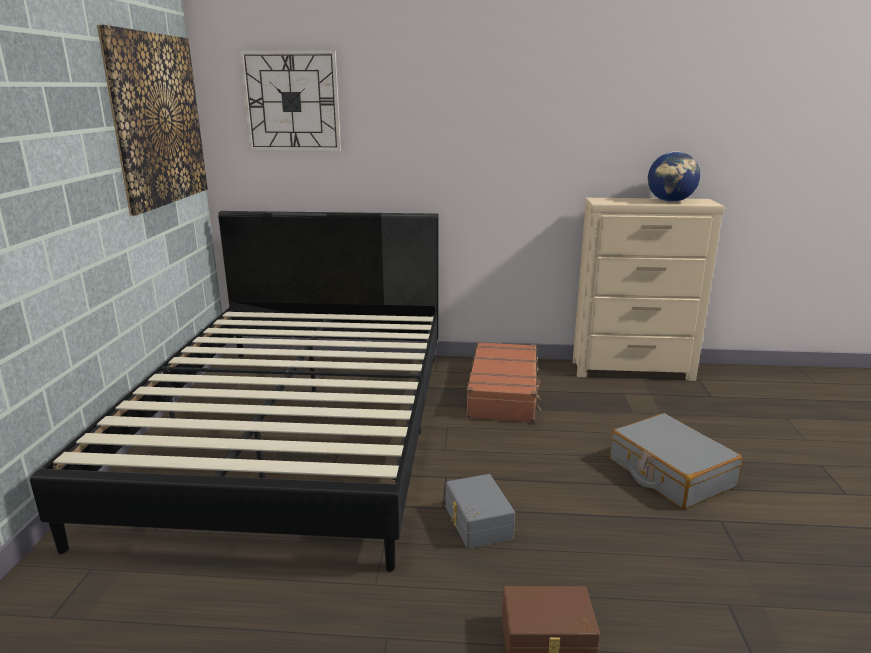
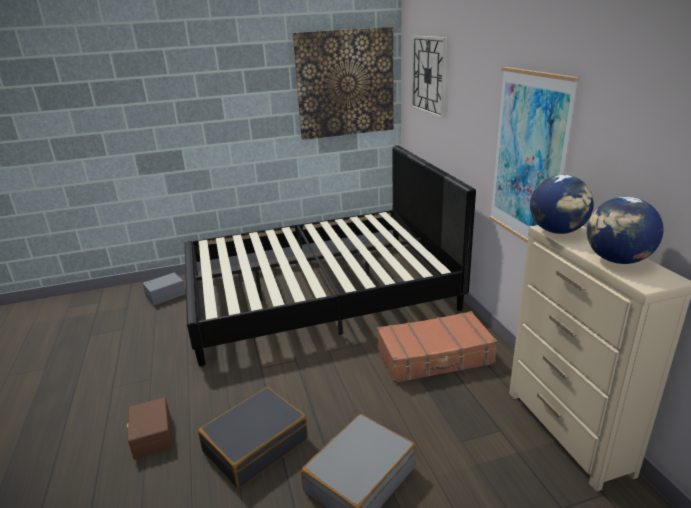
camera: 70 degrees right, 5 degrees up
(476, 523) = (250, 385): grey storage box -> grey storage box (165, 294)
(515, 161) = (528, 159): none -> picture
(600, 534) = (255, 445): none -> black suitcase
(609, 201) = (557, 231): none -> globe

